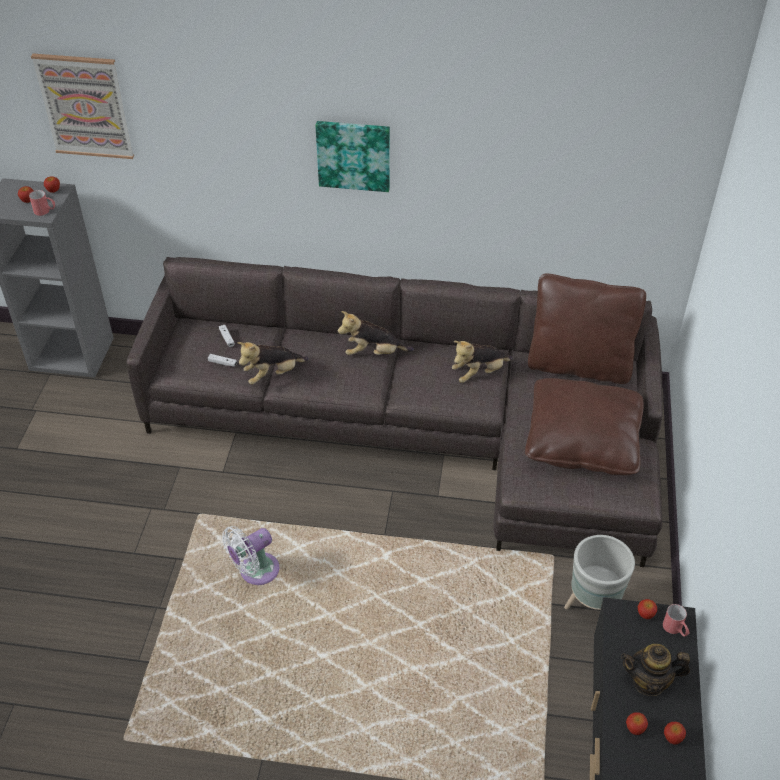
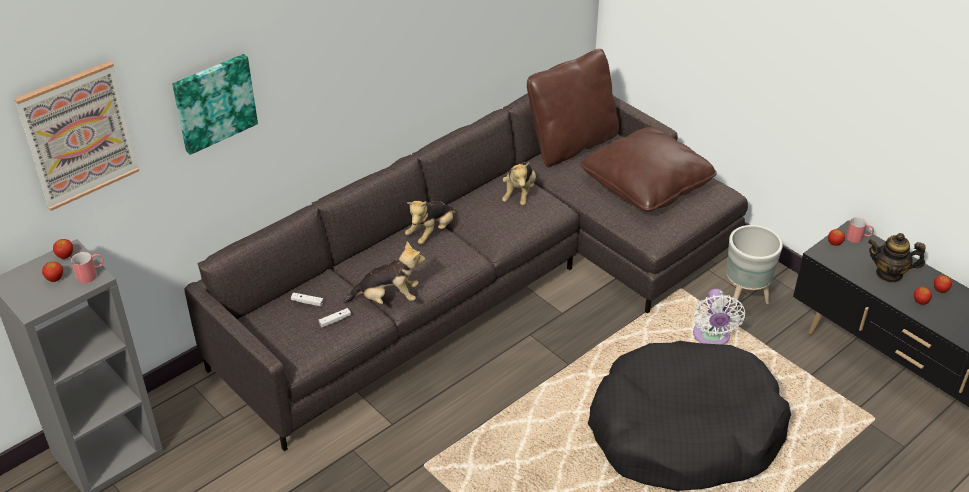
camera: 50 degrees left, 5 degrees down
(255, 572) = (525, 462): white fan -> white fan (711, 338)
(273, 374) = (387, 298): plush toy -> plush toy turned 105 degrees counterclockwise
(354, 154) = (347, 51): picture -> picture (214, 102)
(383, 656) = (684, 432): none -> black dog bed
(649, 682) = (889, 274): teapot -> teapot turned 60 degrees clockwise

